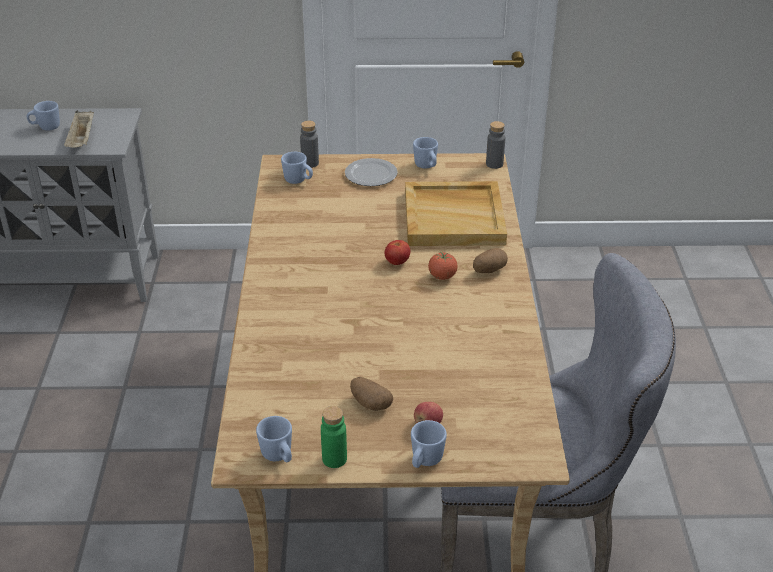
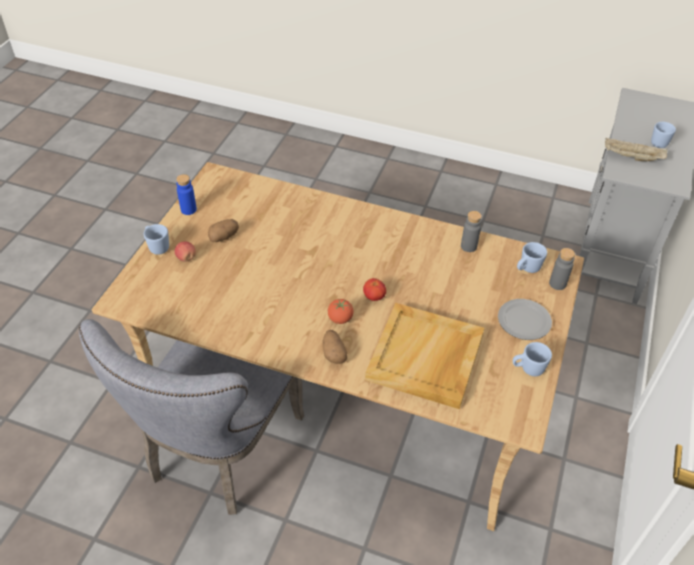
camera: 110 degrees right, 10 degrees up
(279, 456) = (207, 188): blue mug -> none
(334, 459) = (188, 209): green bottle -> blue bottle
(494, 164) = (517, 430): grey bottle -> grey bottle (468, 246)

